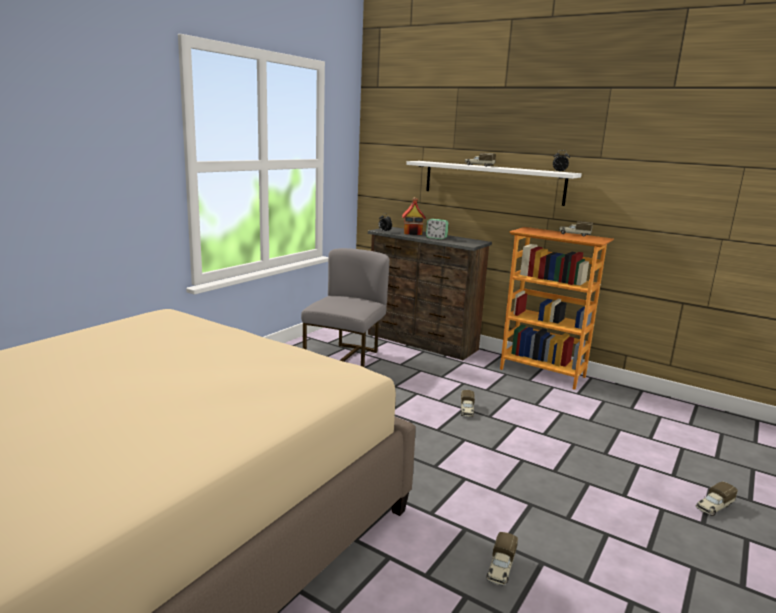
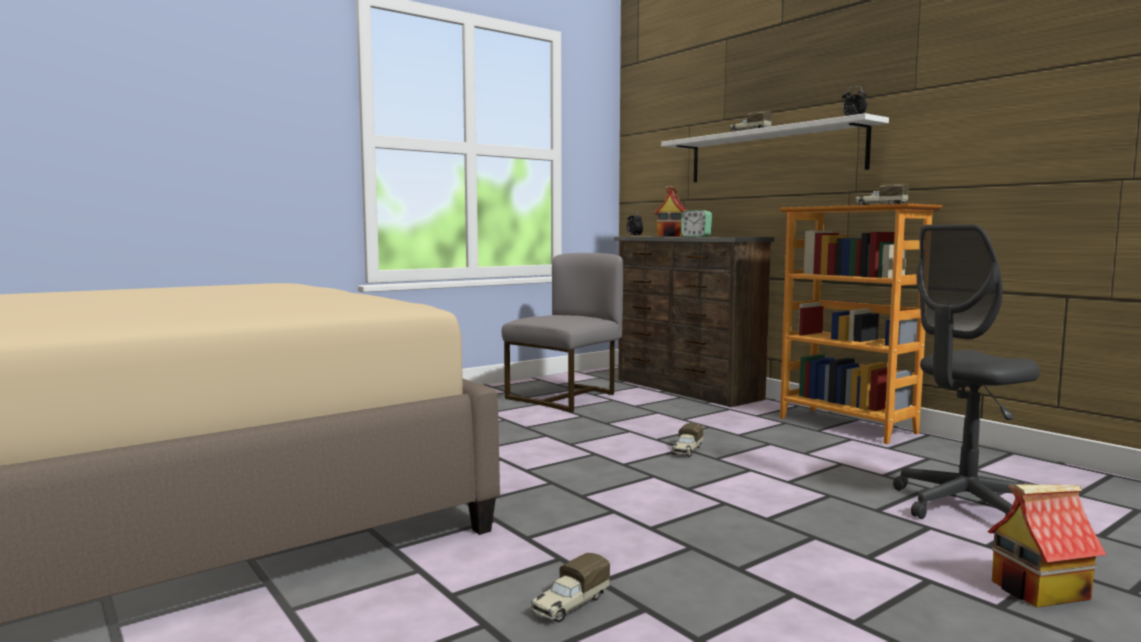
camera: 20 degrees right, 10 degrees down
(644, 443) = (964, 506): none -> grey office chair
(713, 507) = (1040, 591): toy truck -> toy house

